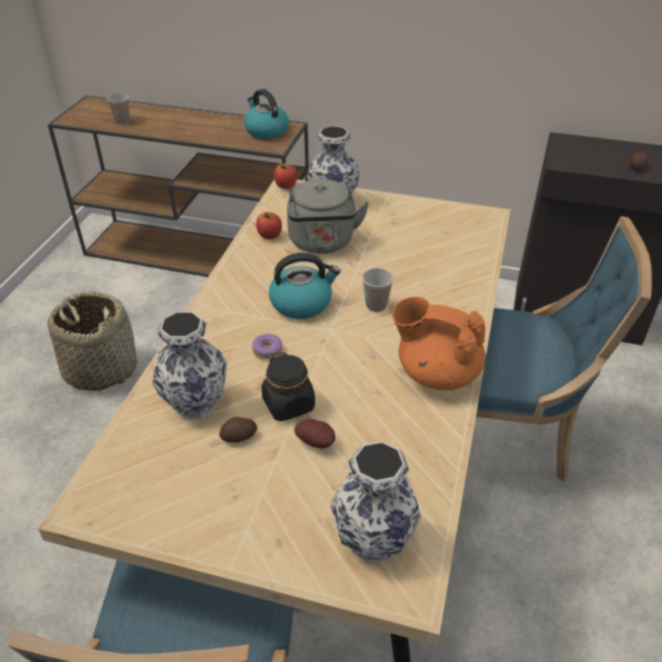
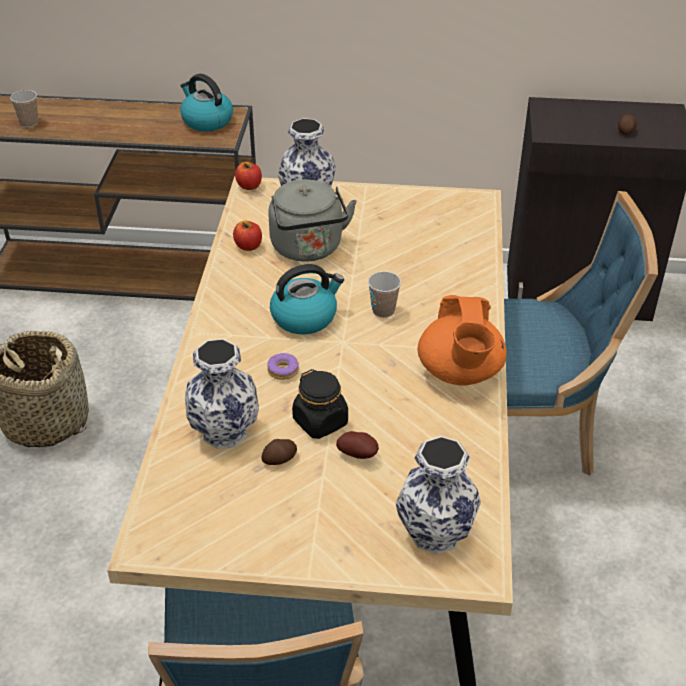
camera: 10 degrees left, 0 degrees up
(436, 373) = (460, 373): orange teapot -> orange teapot turned 105 degrees counterclockwise

